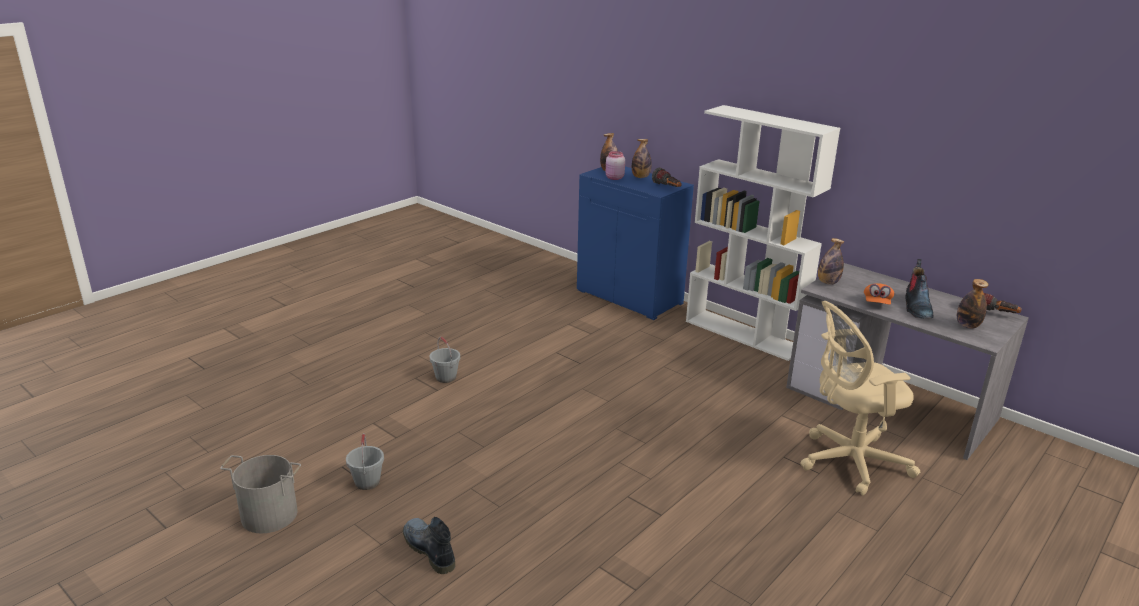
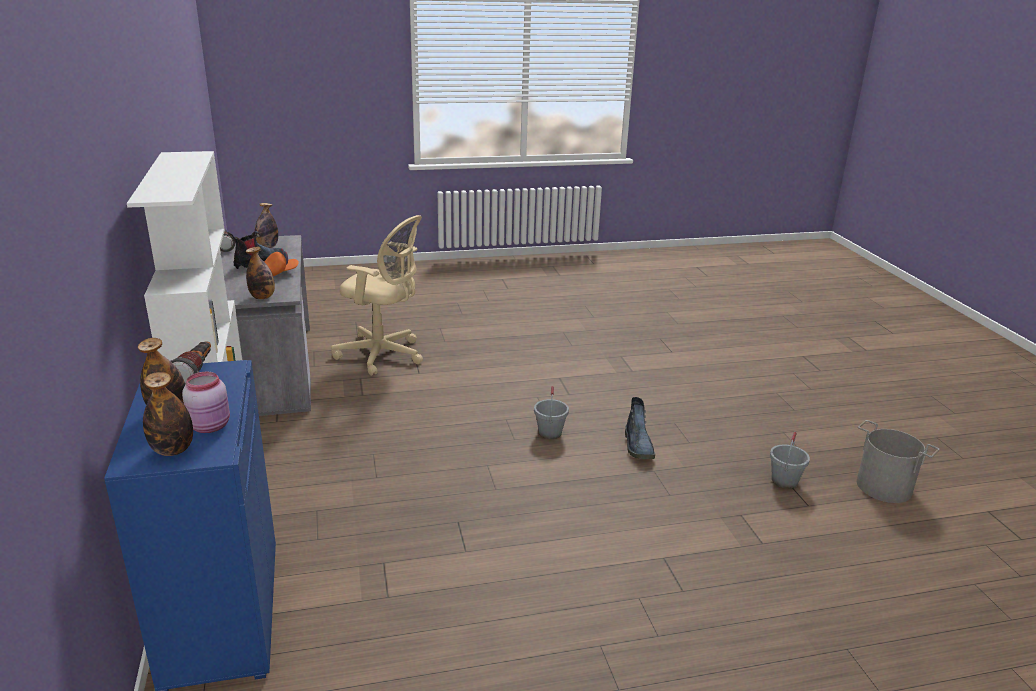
camera: 145 degrees left, 0 degrees up
(428, 549) = (746, 417): boot -> boot (638, 447)
(446, 377) = (641, 573): grey bucket -> grey bucket (549, 433)

